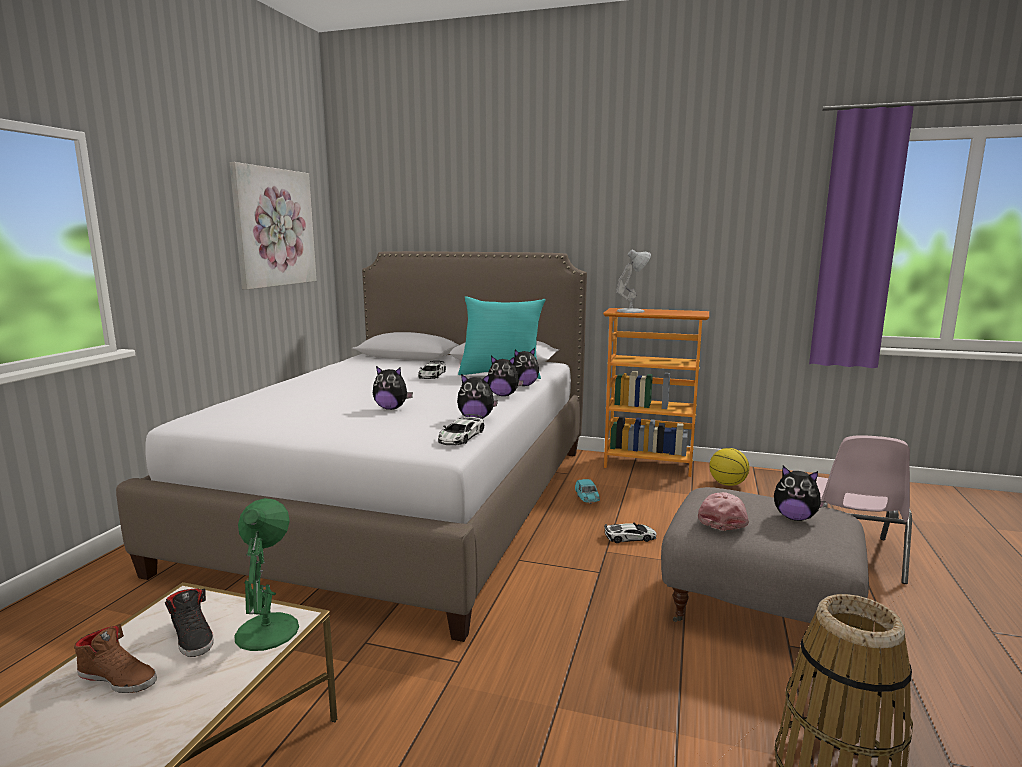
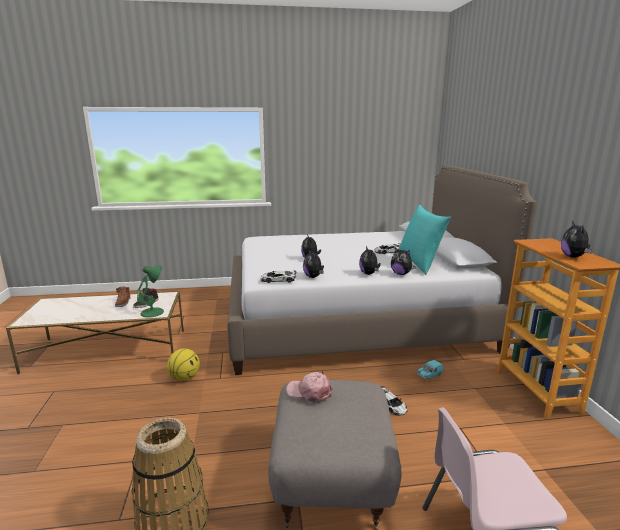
camera: 65 degrees right, 5 degrees up
(274, 227) = (380, 146): picture -> none
(632, 311) = (545, 245): white table lamp -> none
(722, 518) = (309, 392): pink cap -> pink cap turned 150 degrees counterclockwise
(727, 484) = (560, 443): basketball -> basketball (185, 378)
(795, 518) = (337, 424): plush toy -> plush toy (573, 257)

